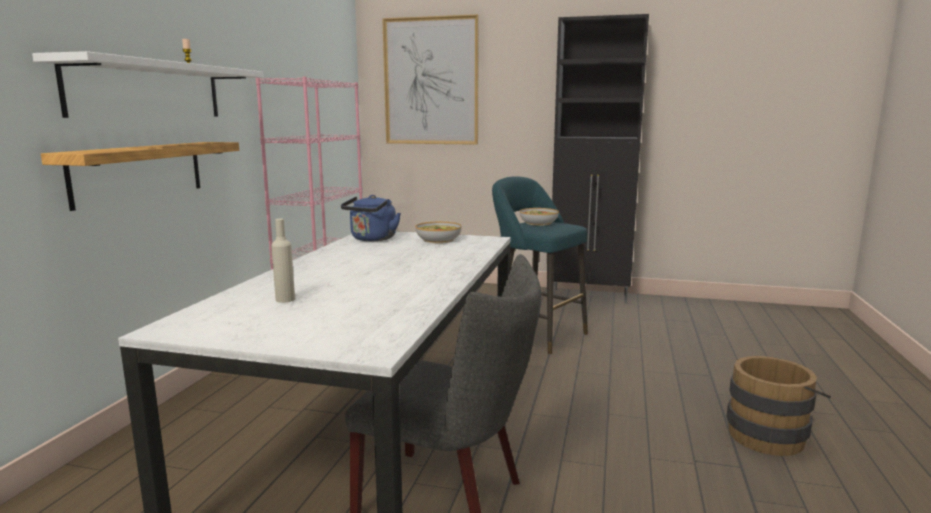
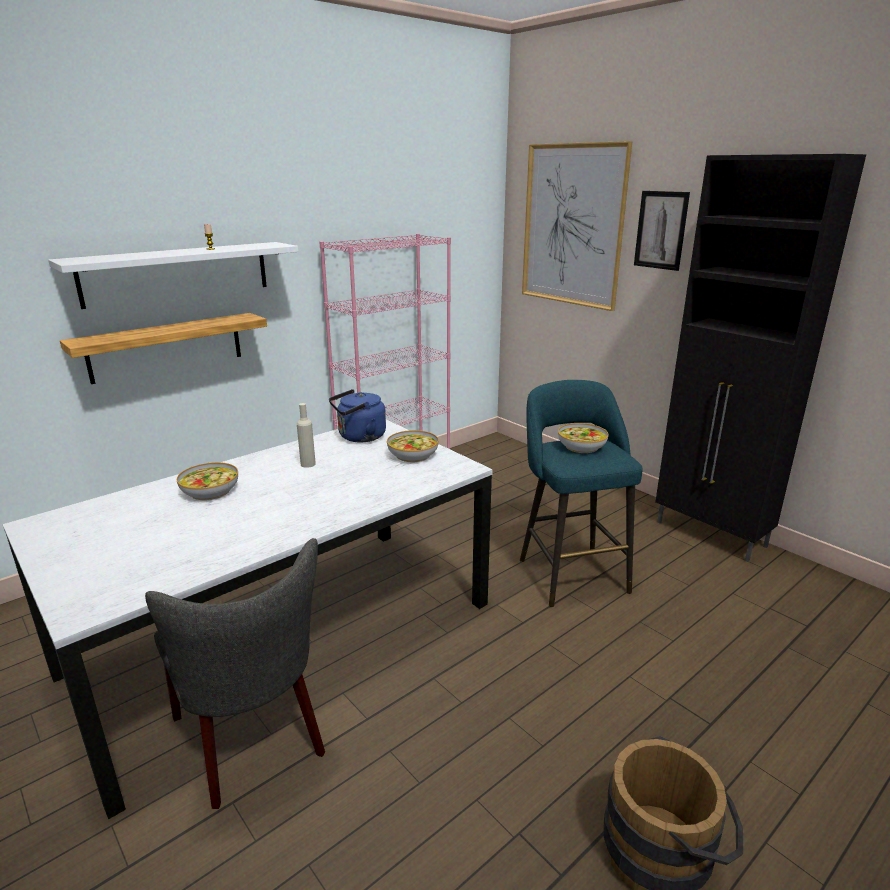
camera: 35 degrees right, 10 degrees up
(285, 299) = (150, 513): beige bottle -> beige bottle (308, 464)
(311, 280) = (209, 491): none -> bowl
(510, 78) = (661, 230): none -> picture

